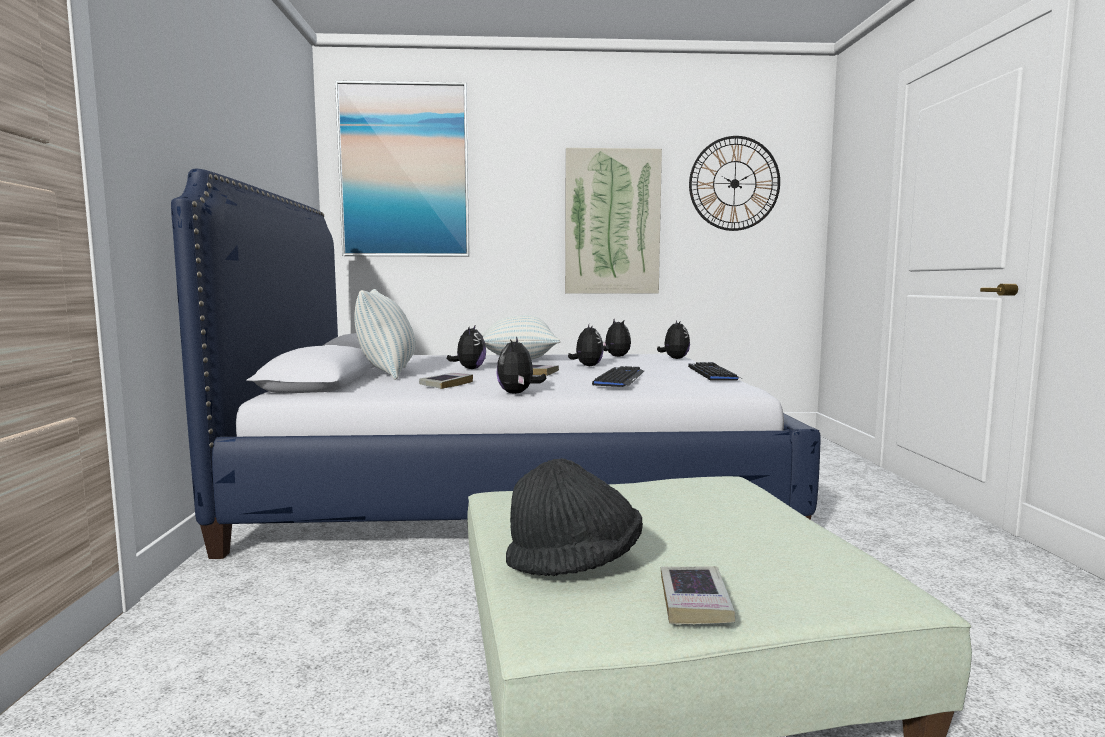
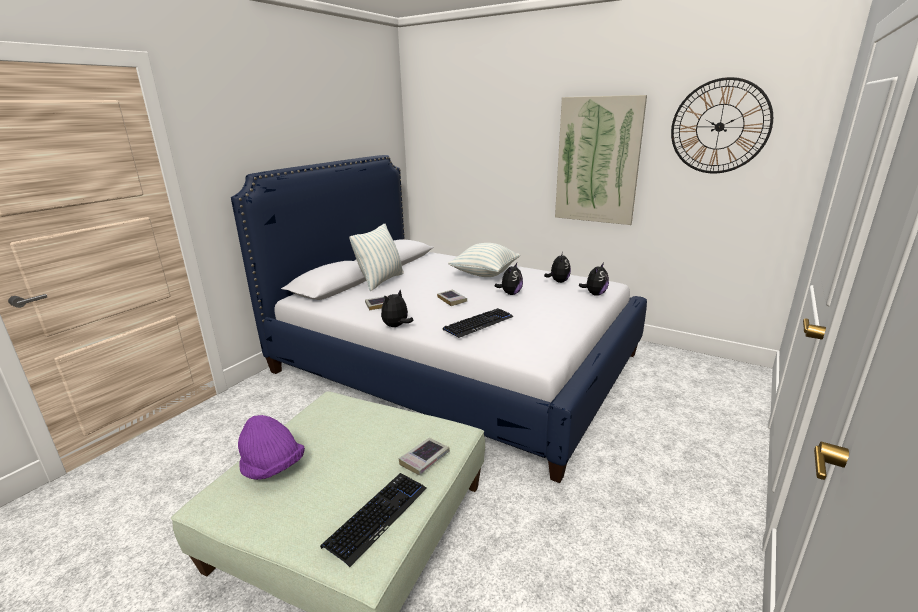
camera: 35 degrees right, 15 degrees up
(404, 171) = (451, 118): picture -> none
(469, 369) = (432, 283): plush toy -> none
(574, 564) = (272, 467): black hat -> purple hat
(694, 601) = (272, 518): book -> book (424, 459)
(713, 373) = (567, 328): keyboard -> keyboard (377, 517)

